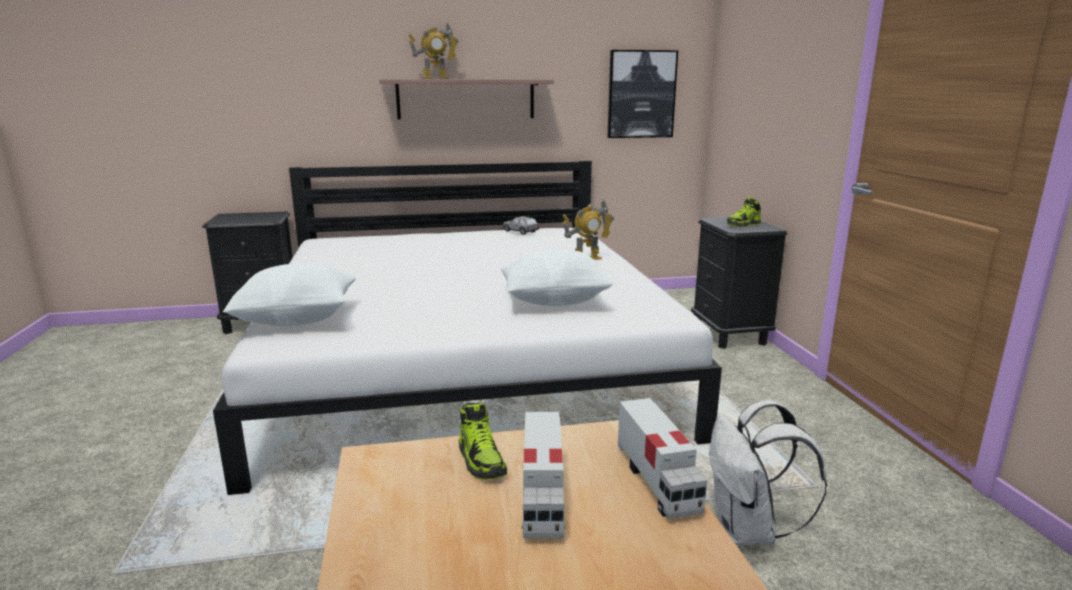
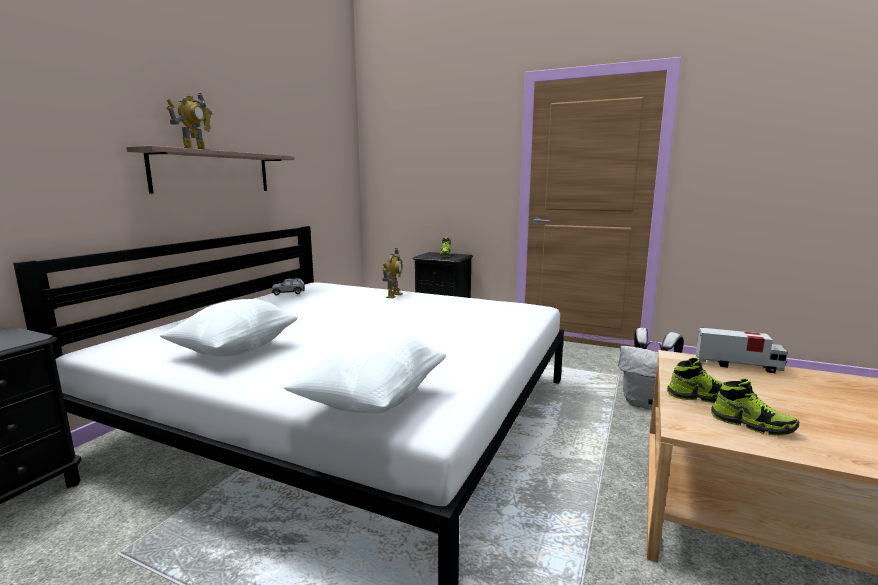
camera: 55 degrees left, 5 degrees down
(418, 499) = (751, 424): none -> shoe
(542, 499) = (755, 392): toy truck -> none
(555, 301) = (468, 320): white pillow -> white pillow (236, 350)
(641, 94) = (328, 172): picture -> none

